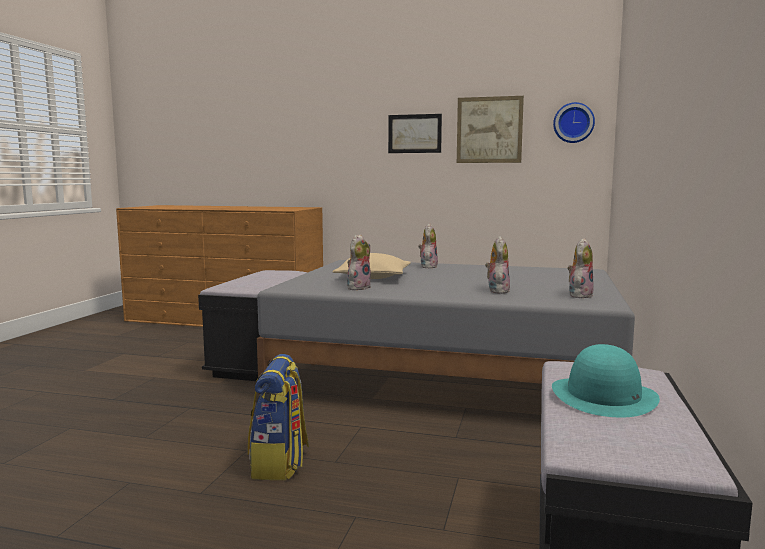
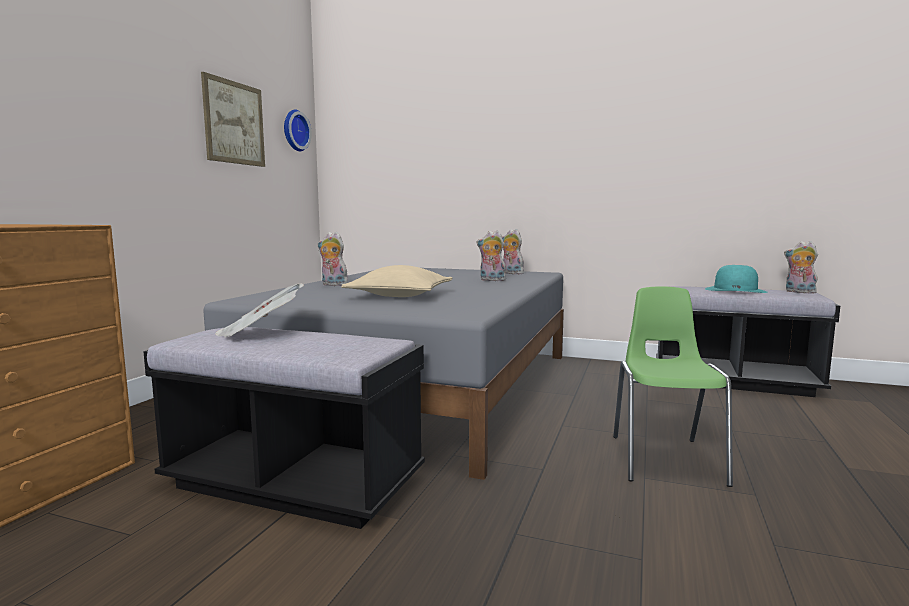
camera: 85 degrees left, 0 degrees up
(276, 275) = (260, 333): none -> newspaper
(280, 464) = (665, 459): backpack -> green chair
(358, 288) = (469, 299): plush toy -> plush toy (799, 292)
(414, 133) = (154, 108): picture -> none

